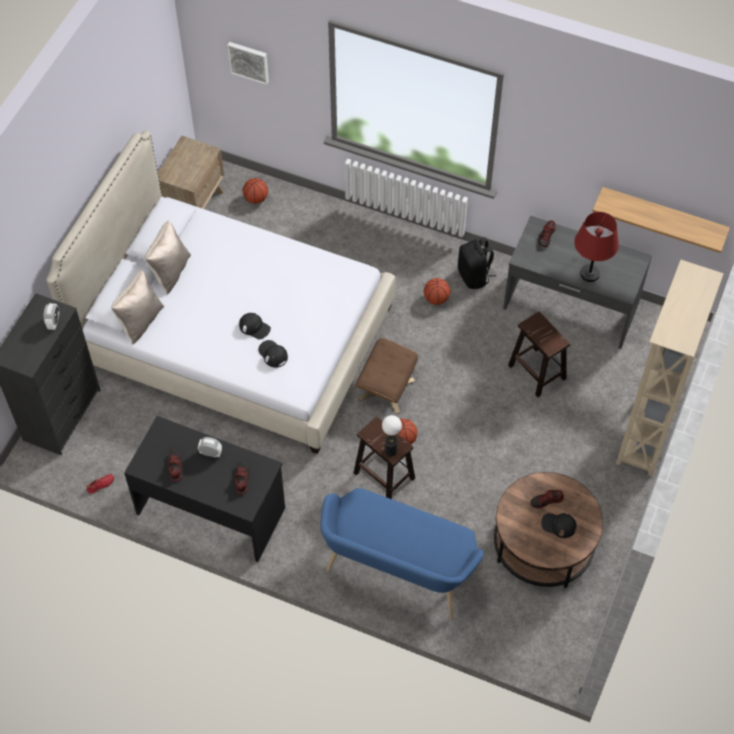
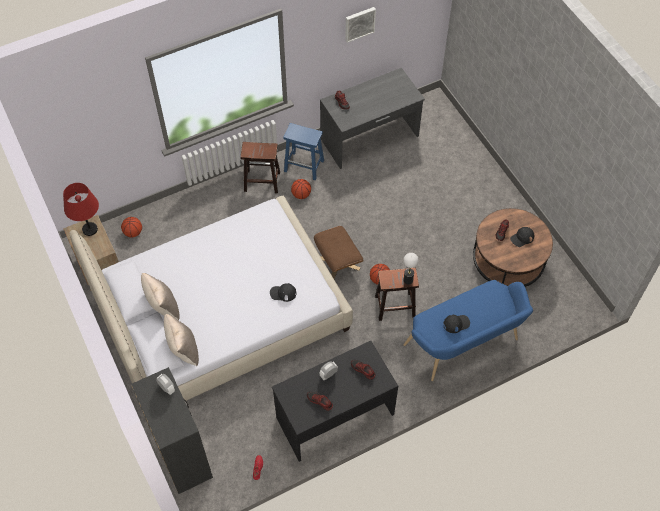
camera: 50 degrees left, 0 degrees up
(249, 61) = (89, 136): picture -> picture (359, 23)
(254, 327) = (253, 289): black cap -> black cap (456, 323)
(474, 276) = (304, 166): black backpack -> blue stool
(536, 371) = (396, 184): brown stool -> brown stool (261, 182)
(589, 273) = (386, 102): red table lamp -> red table lamp (89, 229)
(645, 434) = (481, 165): beige bookcase -> none
(663, 215) = (401, 35): shelf -> none

